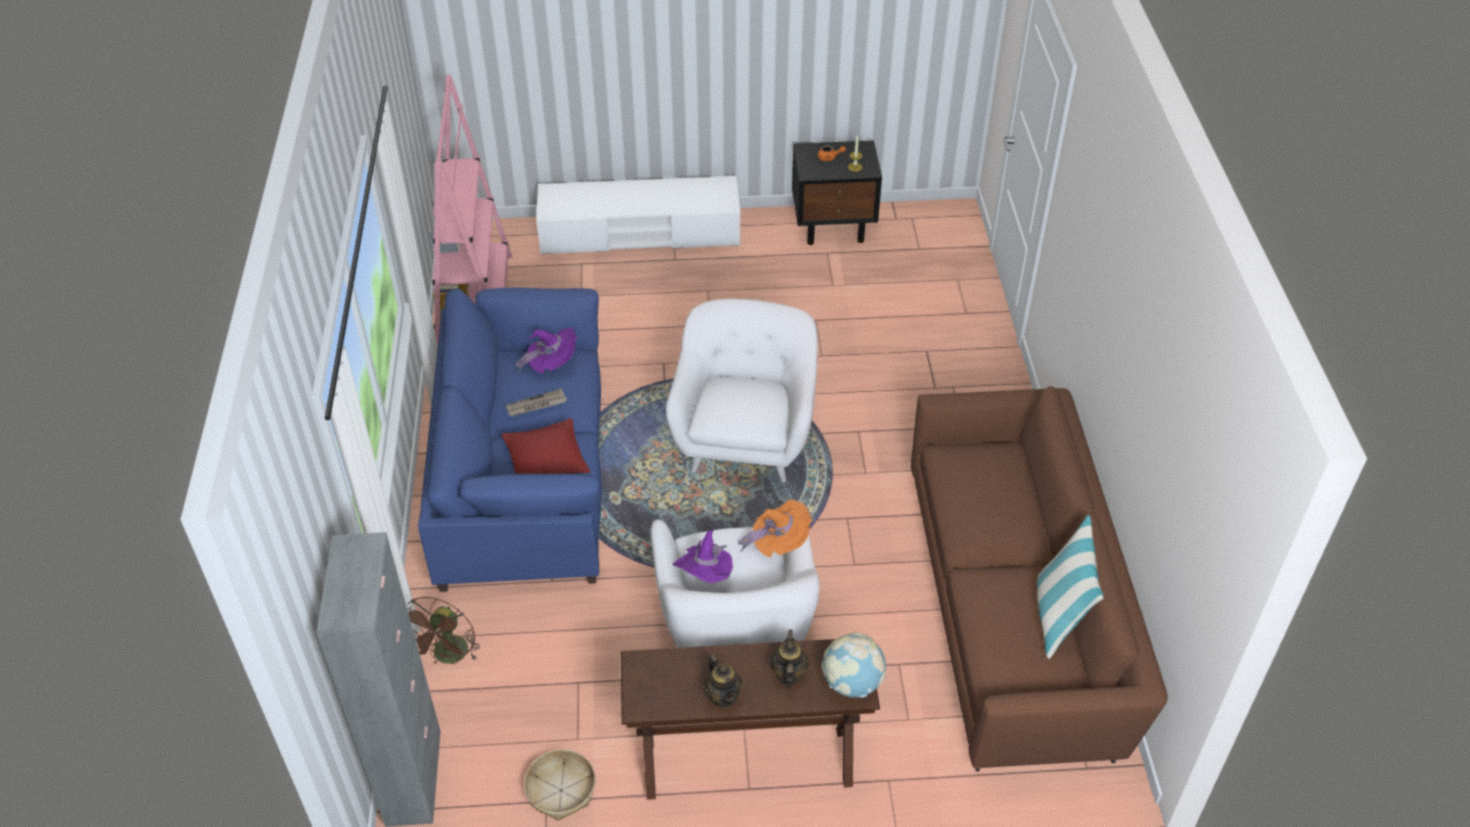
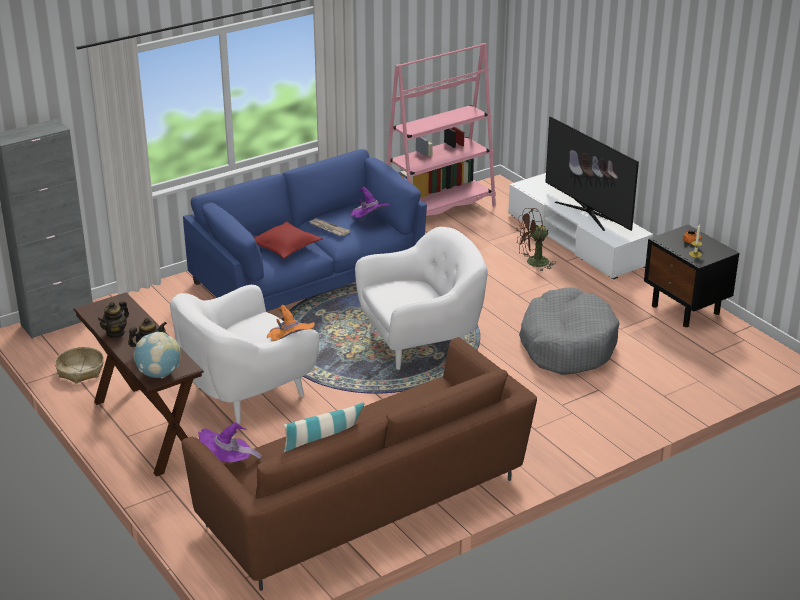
camera: 60 degrees right, 15 degrees down
(449, 657) = (148, 302): brown fan -> brown fan (533, 263)
(653, 196) = (587, 212): none -> television
(706, 576) = (238, 327): purple hat -> purple hat (227, 462)
(833, 334) = (567, 345): none -> grey dog bed

